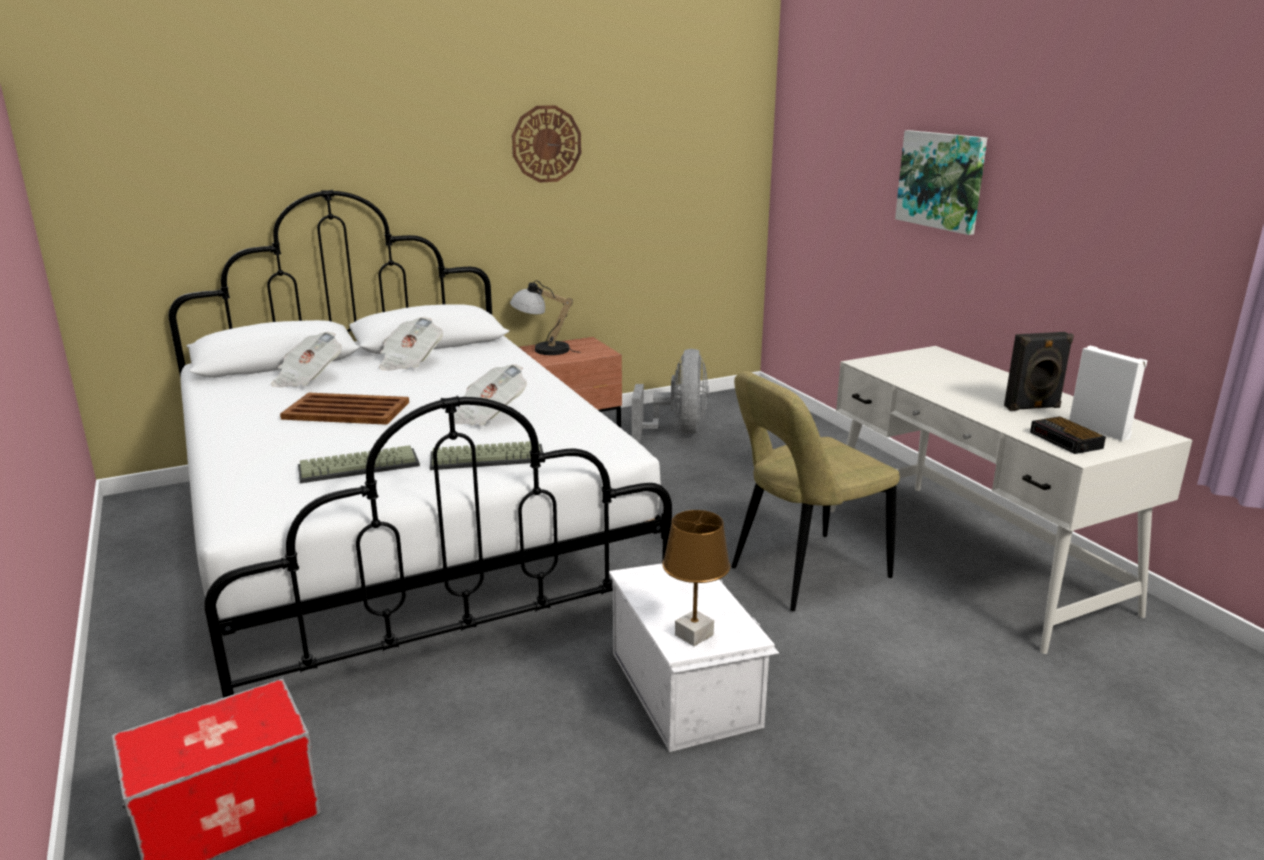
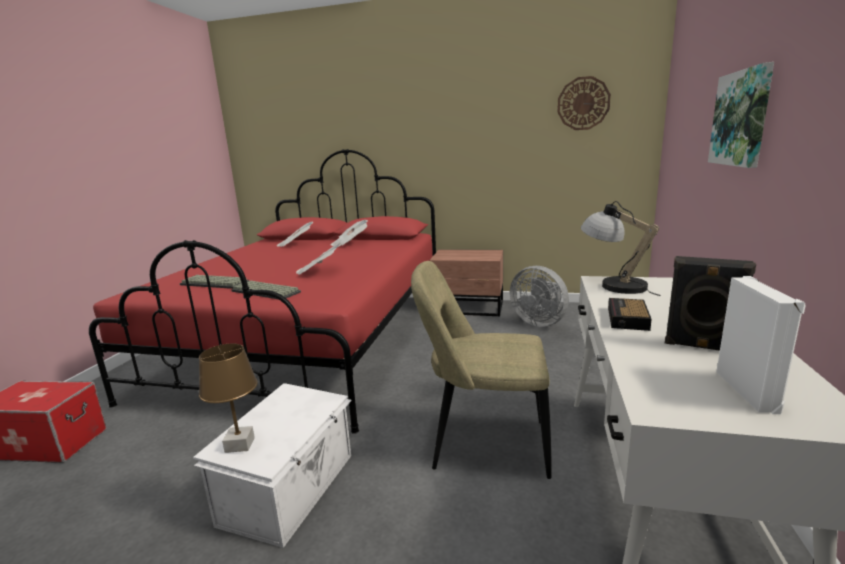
camera: 40 degrees right, 5 degrees down
(345, 410) = (273, 259): brown tray -> none
(405, 540) = (312, 341): white bed -> red bed
(542, 349) = (461, 252): table lamp -> table lamp (613, 284)
(546, 144) = (475, 122): wall clock -> wall clock (583, 103)
(678, 432) = (539, 322): grey fan -> grey fan turned 90 degrees clockwise
(1067, 441) = (673, 389): alarm clock -> alarm clock (627, 319)

